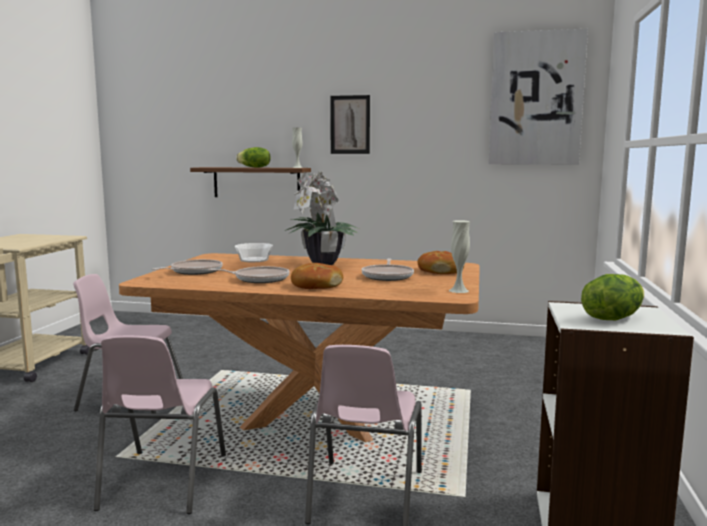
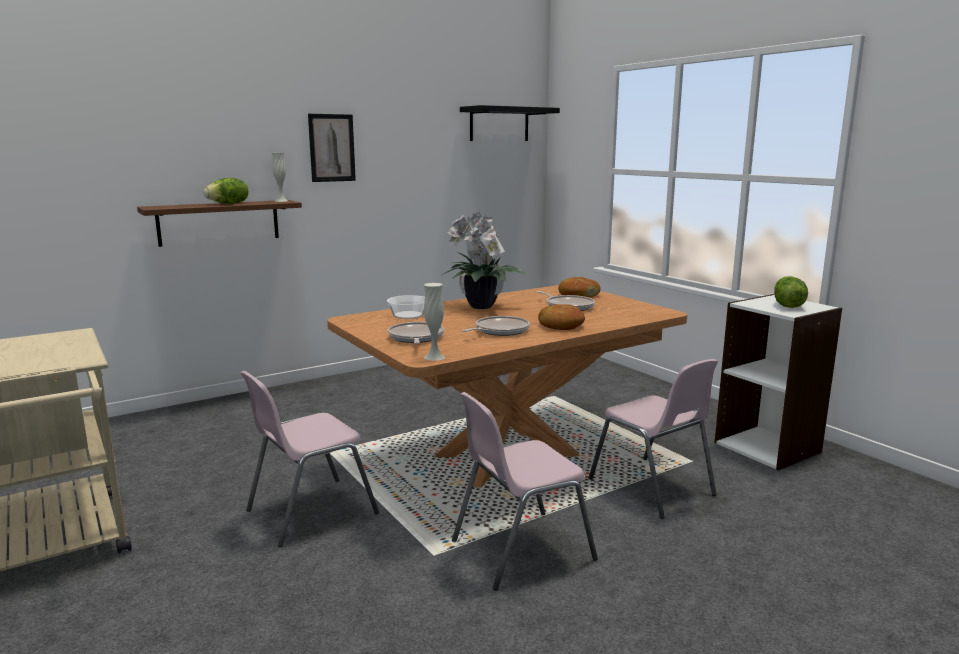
camera: 45 degrees left, 5 degrees up
(162, 482) = (519, 549): pink chair -> pink chair turned 105 degrees clockwise
(458, 290) = (649, 307): white vase -> white vase (434, 357)
(536, 99) = (499, 124): picture -> black shelf

